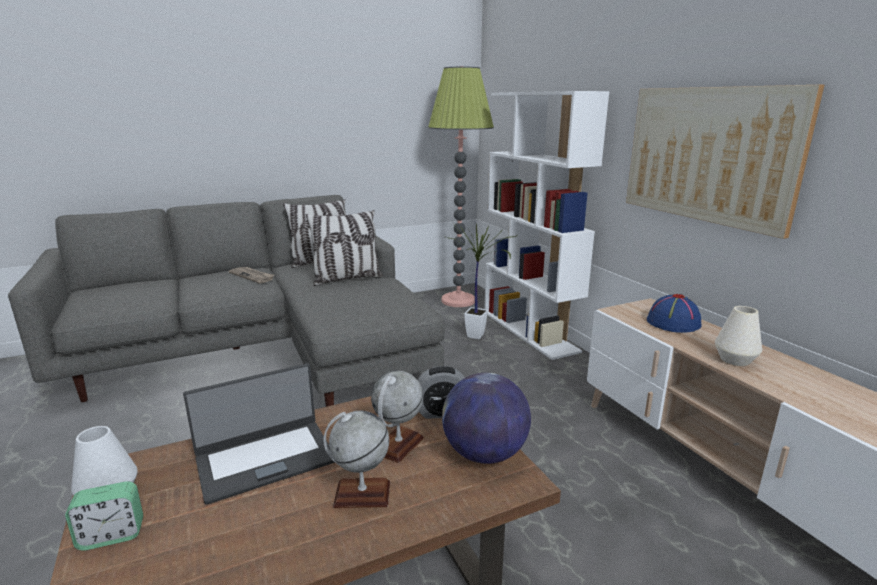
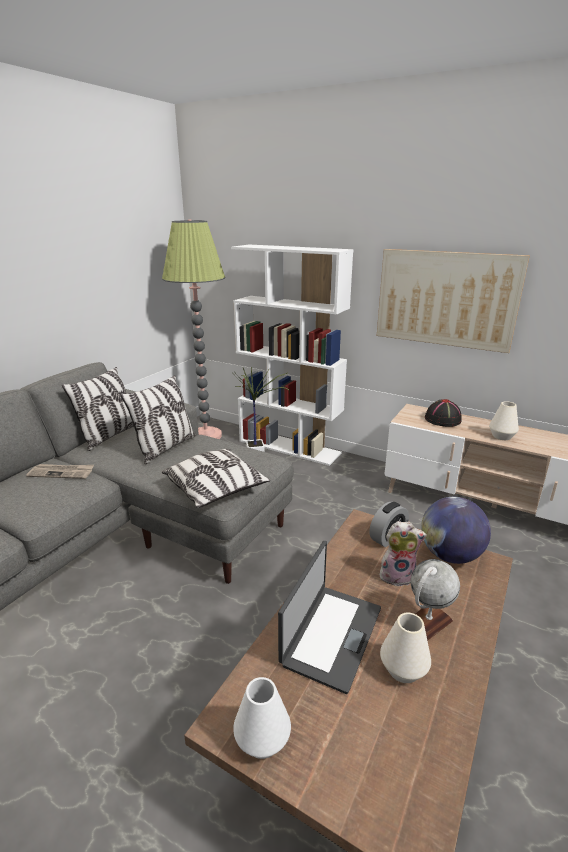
camera: 35 degrees left, 5 degrees up
(112, 535) = (319, 765): alarm clock -> none
(277, 515) = (403, 669): none -> white vase
(336, 317) = (216, 489): none -> pillow
(398, 445) = (397, 575): globe -> plush toy
(672, 323) = (442, 420): blue hat -> black hat

